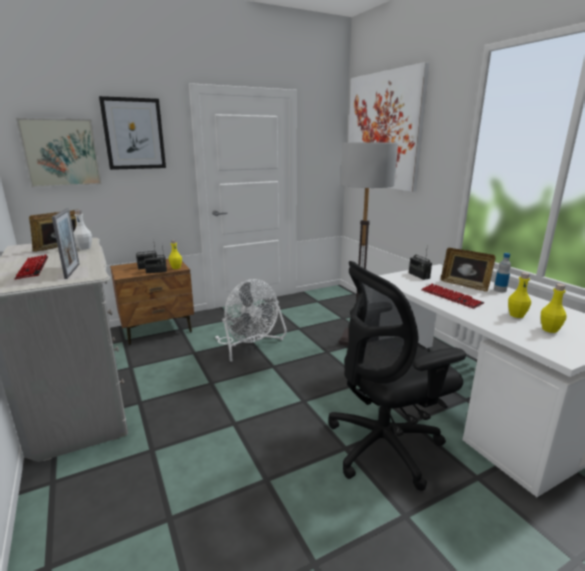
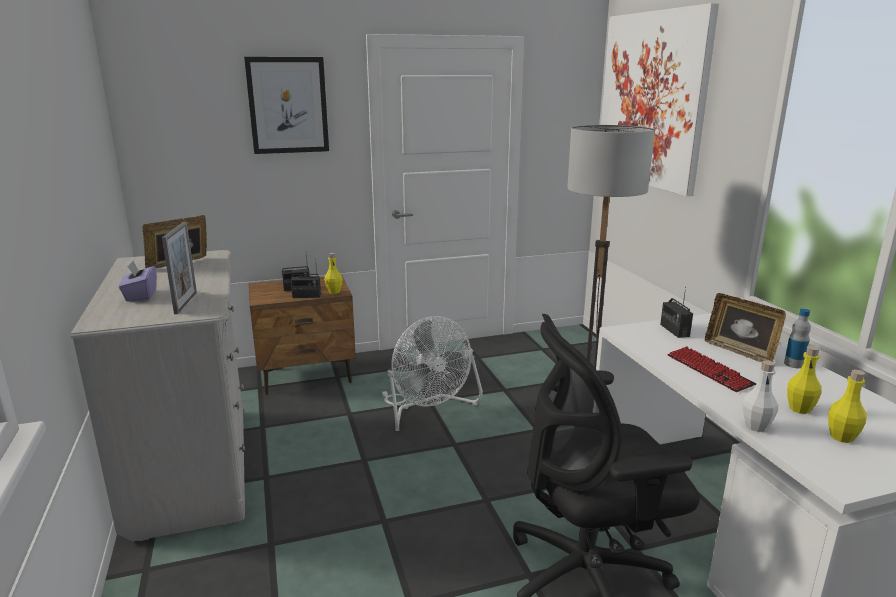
camera: 10 degrees right, 0 degrees up
(33, 268) = (140, 295): keyboard -> purple tissue box
(61, 153) = (193, 132): picture -> none
(84, 248) = (209, 267): white bottle -> white bottle (756, 426)

